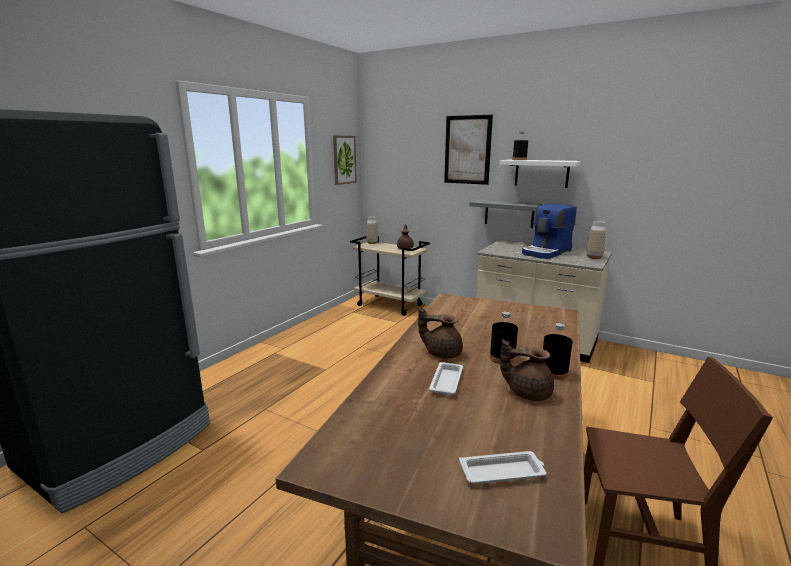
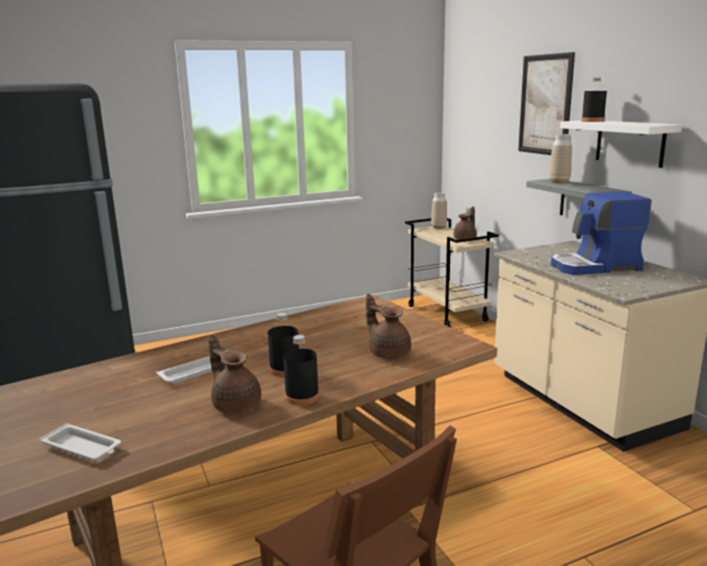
camera: 35 degrees right, 0 degrees up
(344, 160) = (409, 117): picture -> none
(442, 353) = (242, 349): brown teapot -> brown teapot (388, 352)
(594, 257) = (654, 284): vase -> vase (559, 182)

